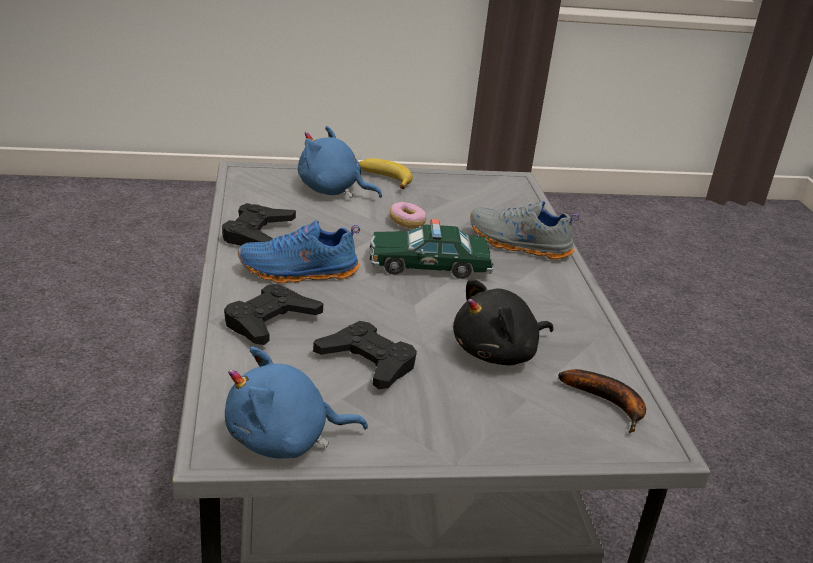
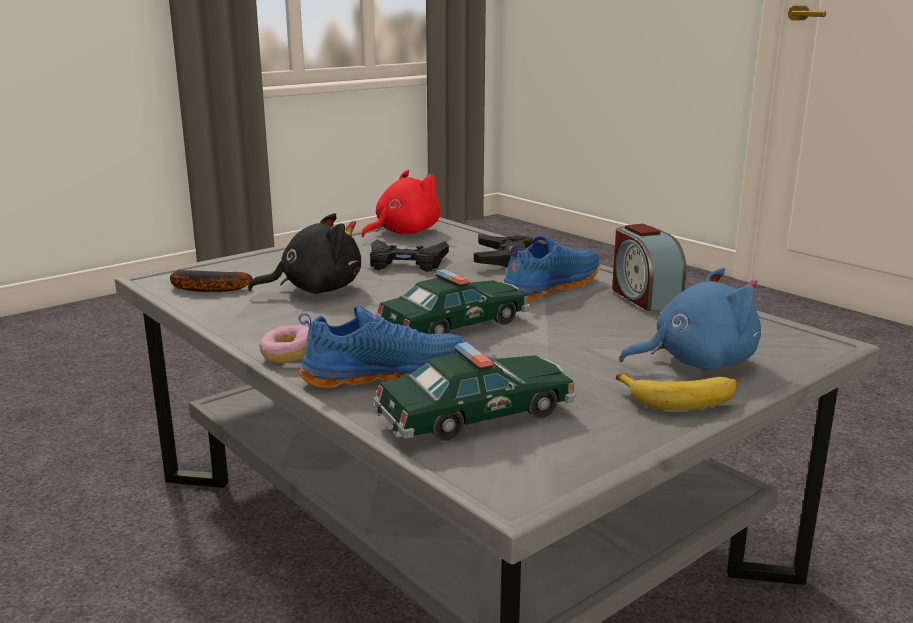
camera: 150 degrees right, 10 degrees down
(257, 233) = (644, 297): black game controller -> alarm clock
(284, 440) = (404, 232): blue plush toy -> red plush toy
(407, 223) = (545, 357): donut -> donut (288, 355)
(493, 207) = (476, 415): none -> toy car
(498, 353) = (315, 290): black plush toy -> black plush toy turned 45 degrees clockwise
(518, 244) = (383, 374): grey shoe -> blue shoe

